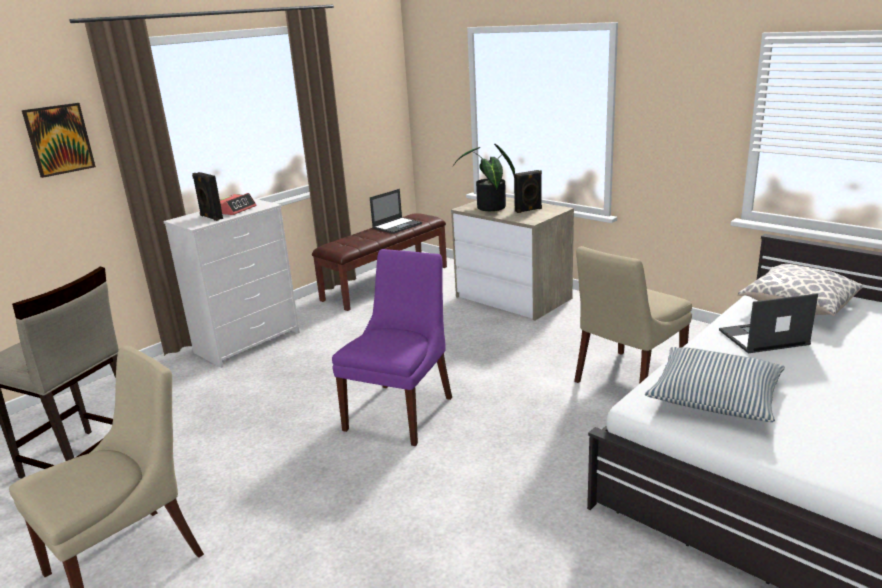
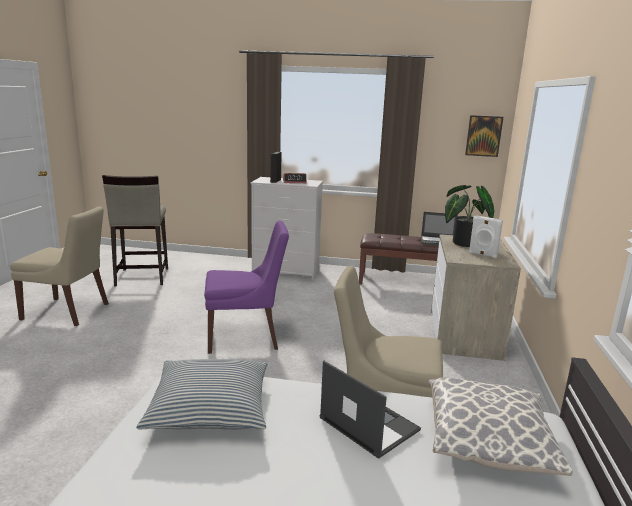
camera: 55 degrees right, 5 degrees down
(59, 139) = (225, 116): picture -> picture (483, 136)
(528, 210) = (482, 255): black speaker -> white speaker

